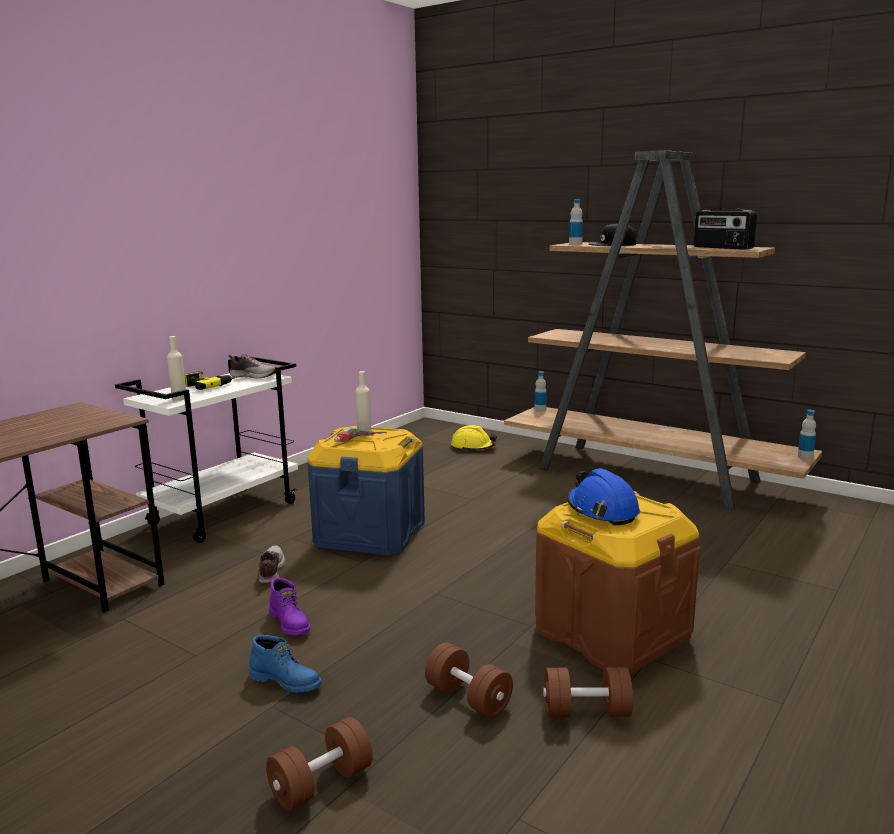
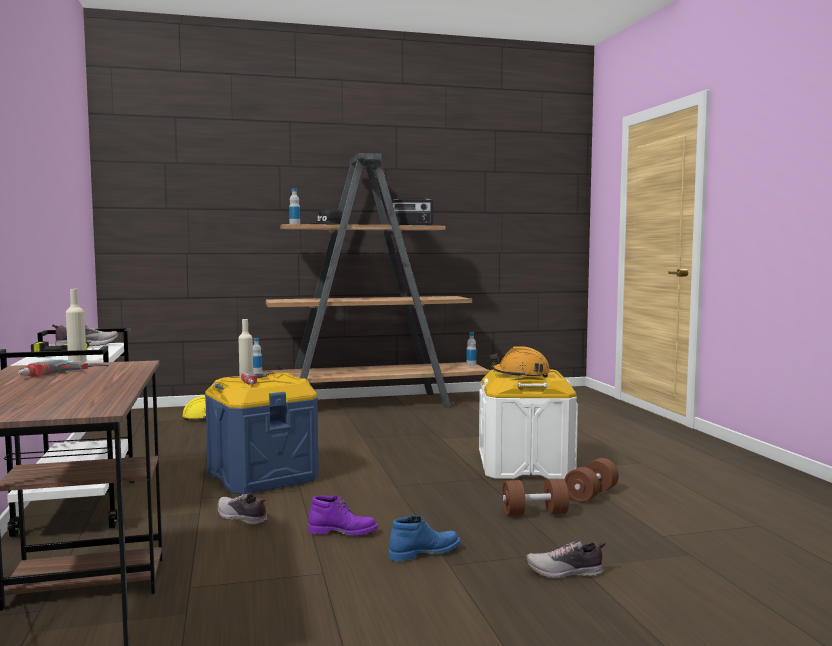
camera: 50 degrees left, 10 degrees down
(51, 423) = (63, 374): none -> power drill
(321, 784) = (565, 572): brown dumbbell -> shoe
(602, 510) = (520, 375): blue hard hat -> orange hard hat
(611, 632) = (525, 467): brown storage box -> white storage box

